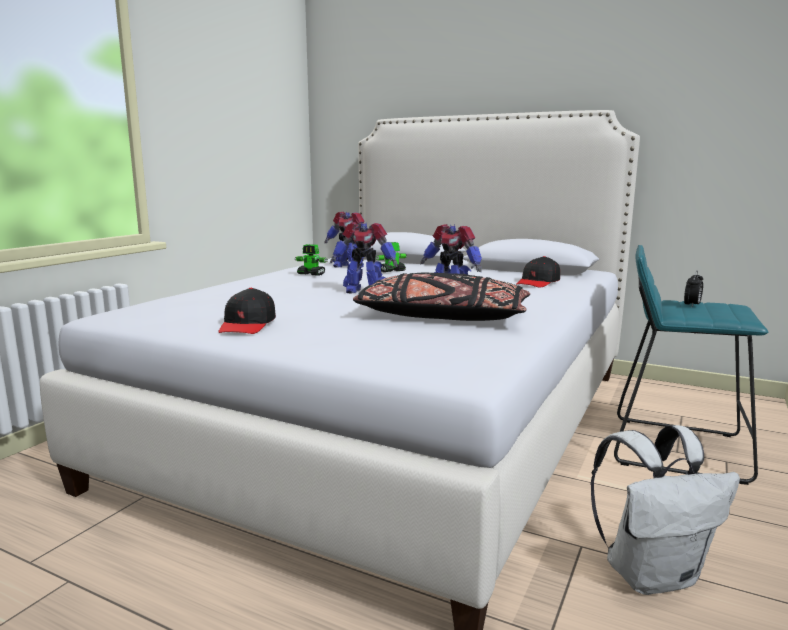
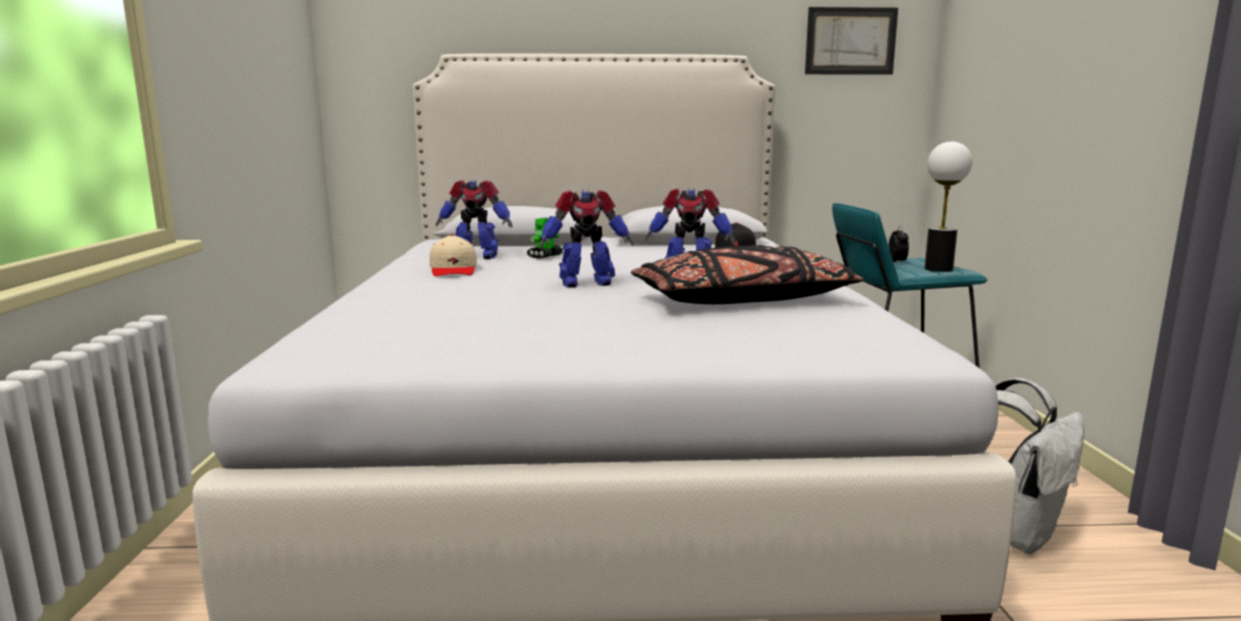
camera: 30 degrees left, 0 degrees up
(248, 325) = (554, 341): black cap -> none
(311, 274) = (454, 270): toy robot -> beige cap
(718, 315) = (938, 269): none -> table lamp
(728, 91) = (850, 41): none -> picture

